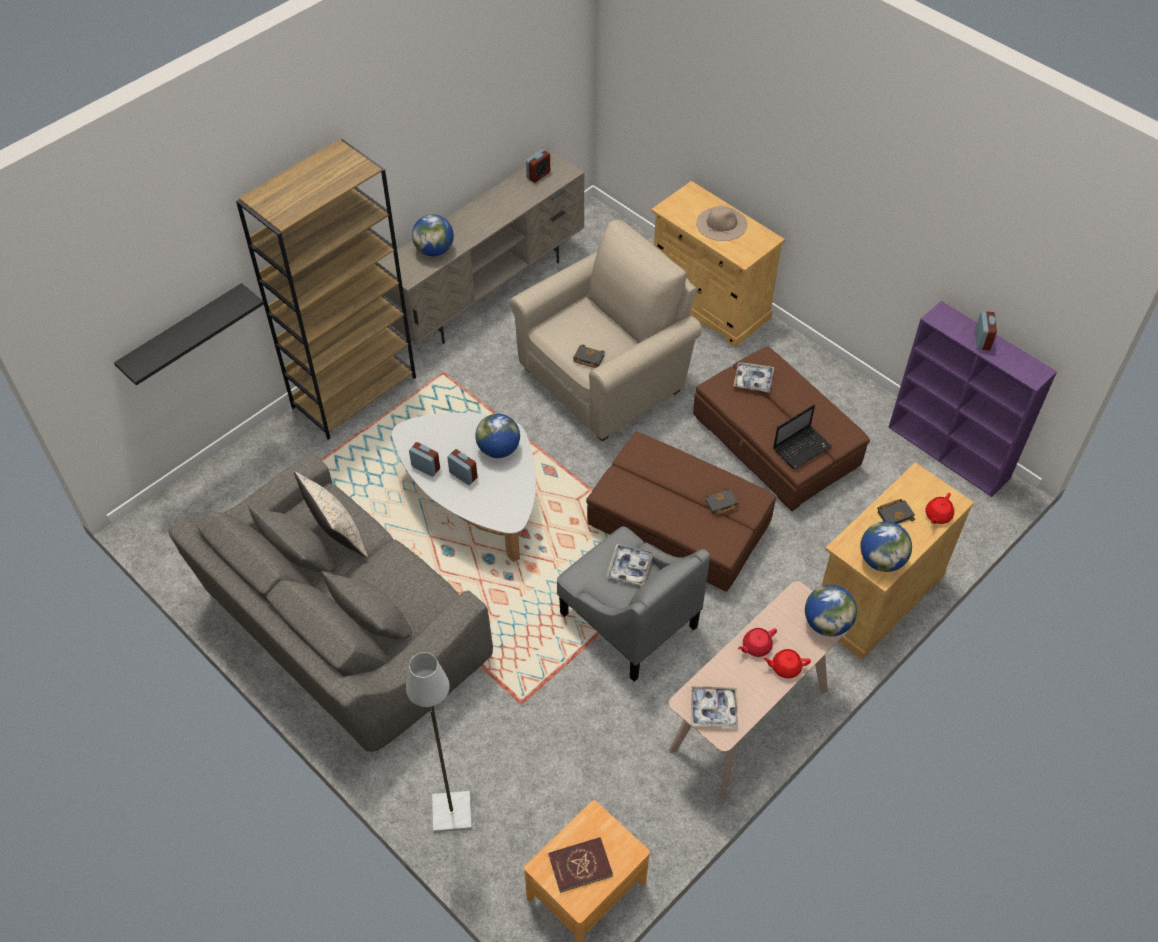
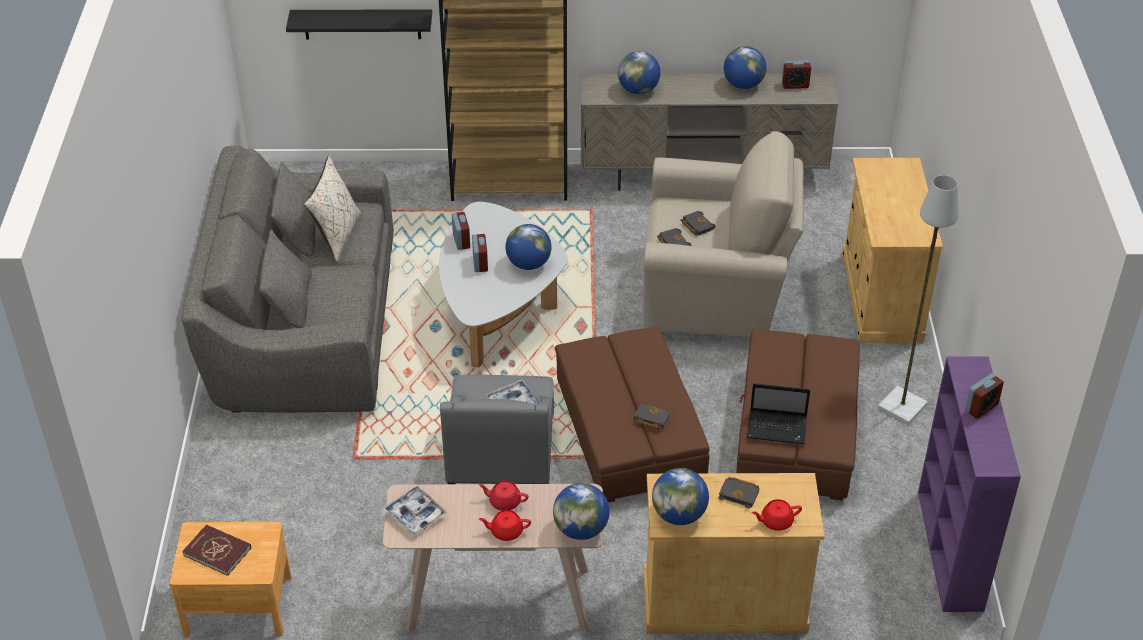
camera: 45 degrees right, 10 degrees down
(452, 813) = (220, 487): grey floor lamp -> grey floor lamp (902, 407)
(503, 198) = (743, 85): none -> globe
(586, 333) = (696, 225): none -> black book
(721, 223) = (900, 202): beige hat -> none
(753, 380) = (805, 354): tray -> none
(785, 667) = (506, 531): red teapot -> red teapot turned 45 degrees counterclockwise

